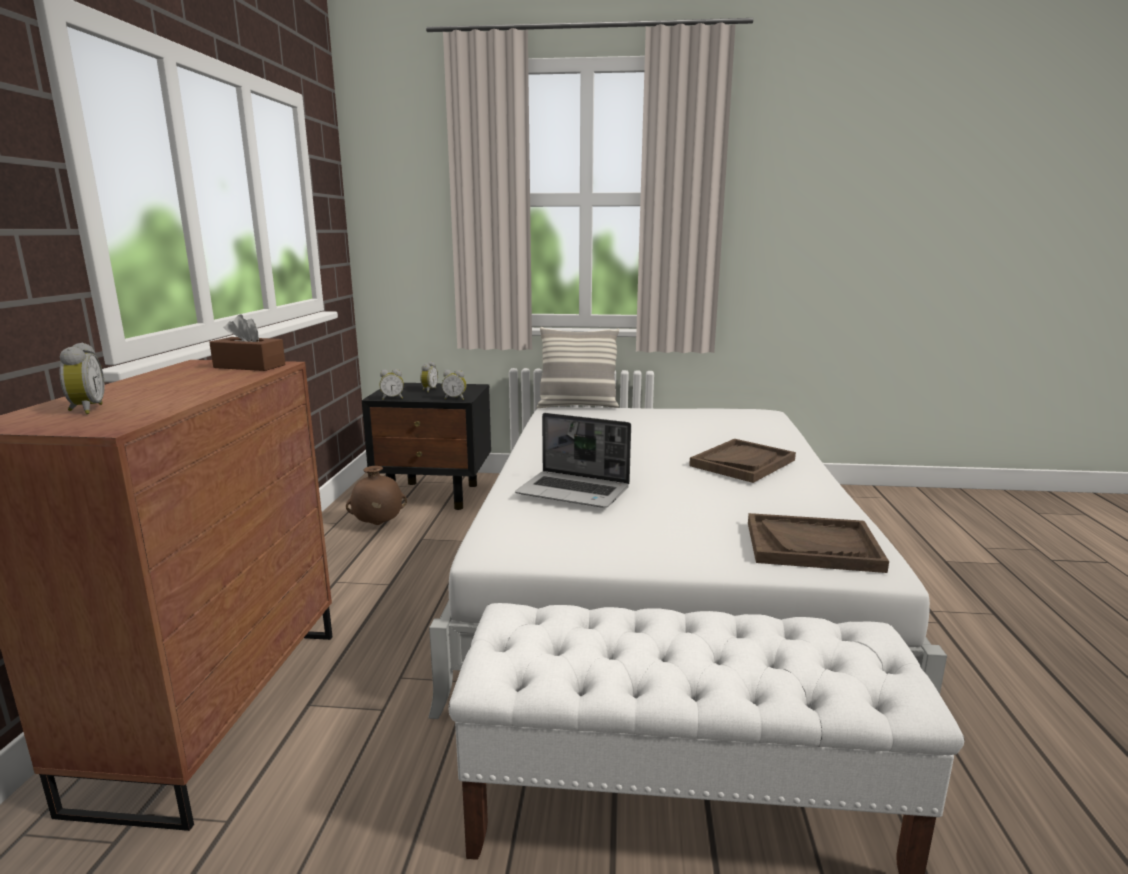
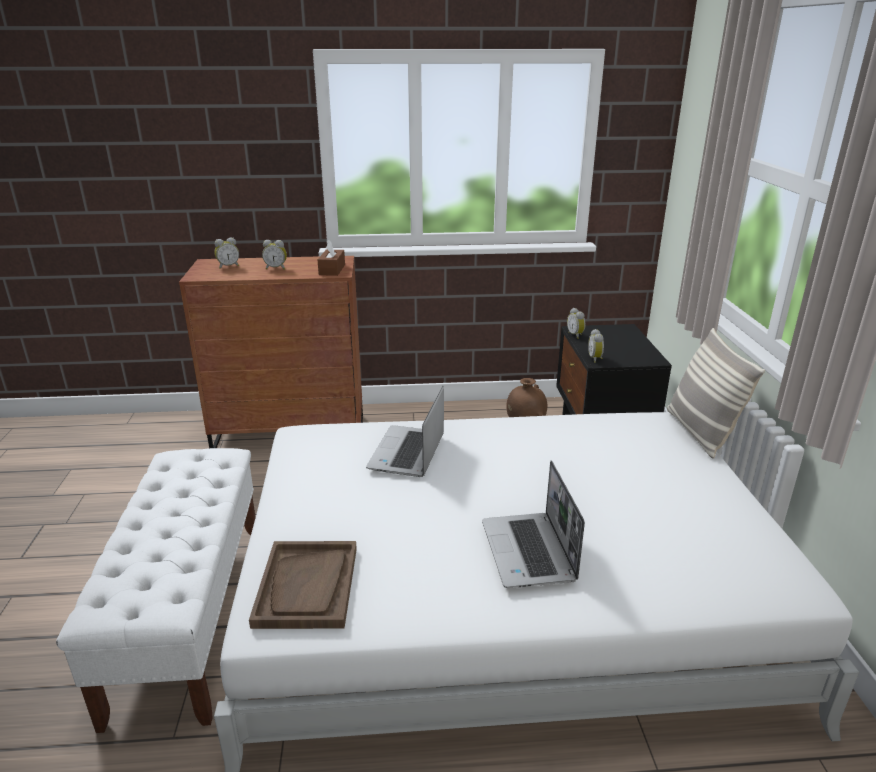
camera: 80 degrees right, 10 degrees up
(428, 390) = (617, 343): alarm clock -> alarm clock (276, 268)
(742, 463) = (529, 552): brown tray -> laptop

